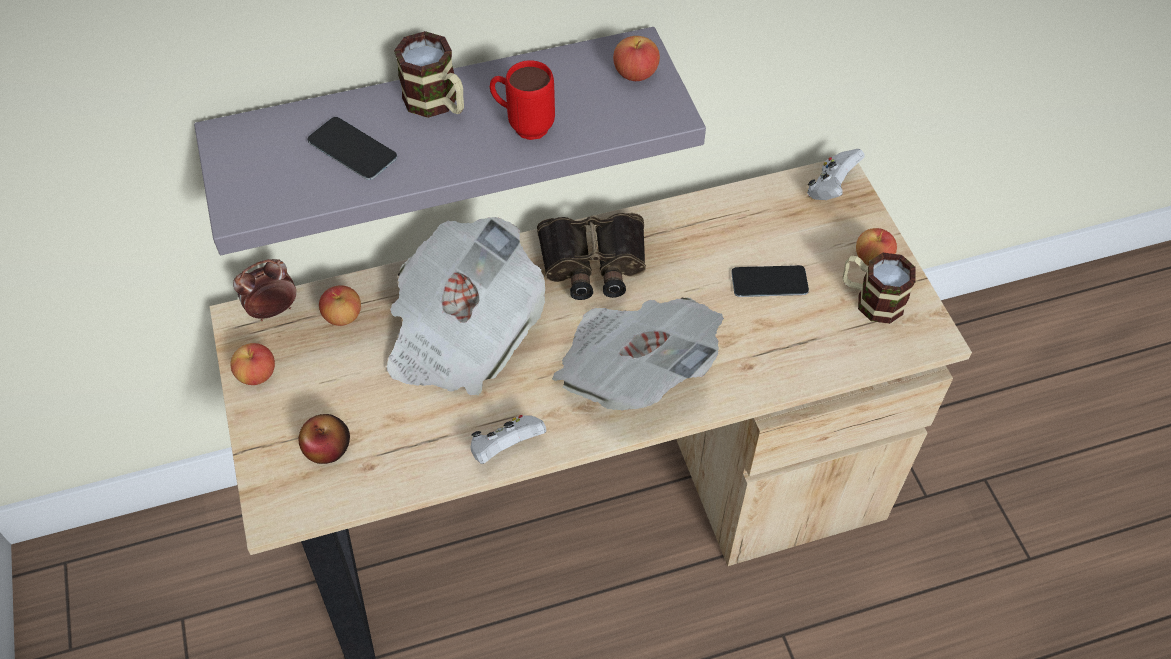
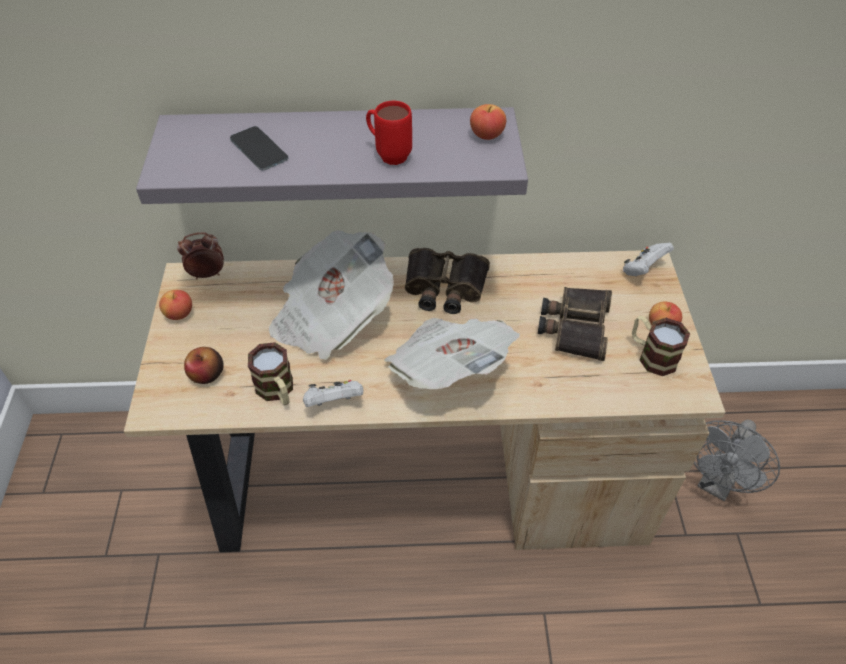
camera: 15 degrees right, 5 degrees down
(343, 316) = (253, 287): apple -> none
(438, 104) = (332, 130): mug -> mug (277, 391)
(769, 282) = (574, 326): phone -> binoculars
(947, 423) = (716, 484): none -> grey fan

